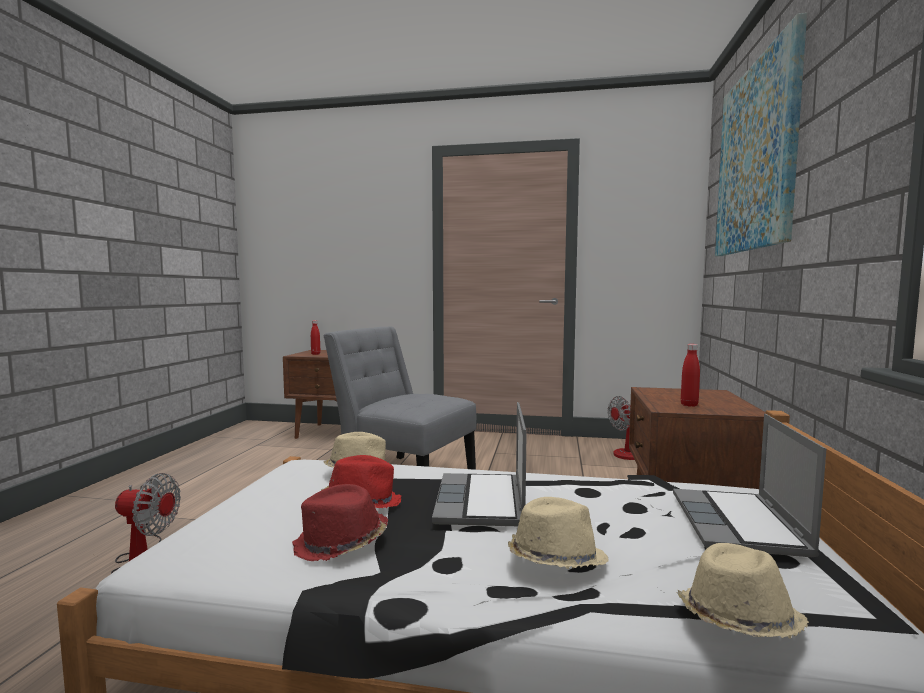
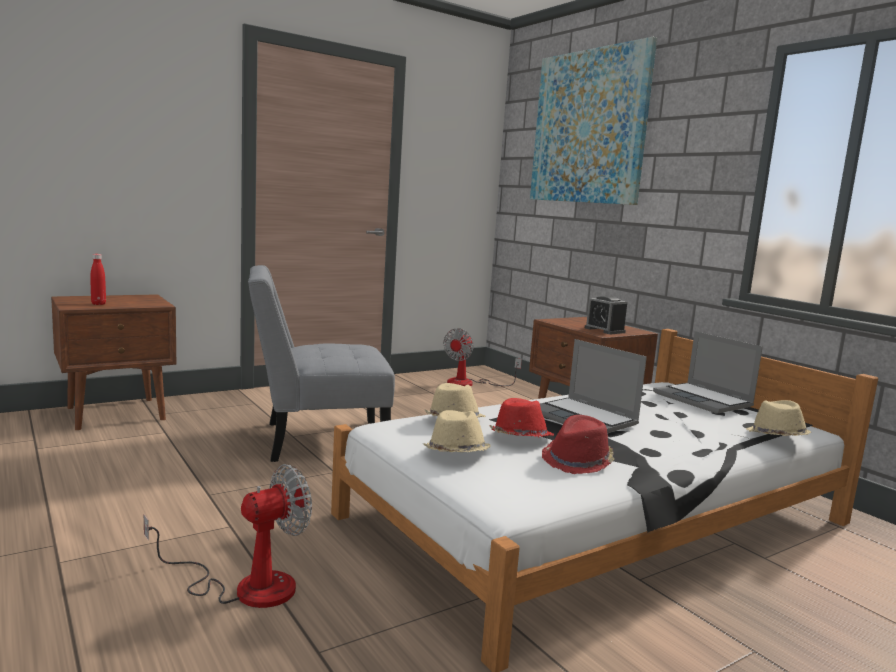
camera: 45 degrees left, 5 degrees up
(555, 560) = (687, 435): beige hat -> beige hat (456, 453)
(689, 405) = (604, 330): red bottle -> alarm clock

